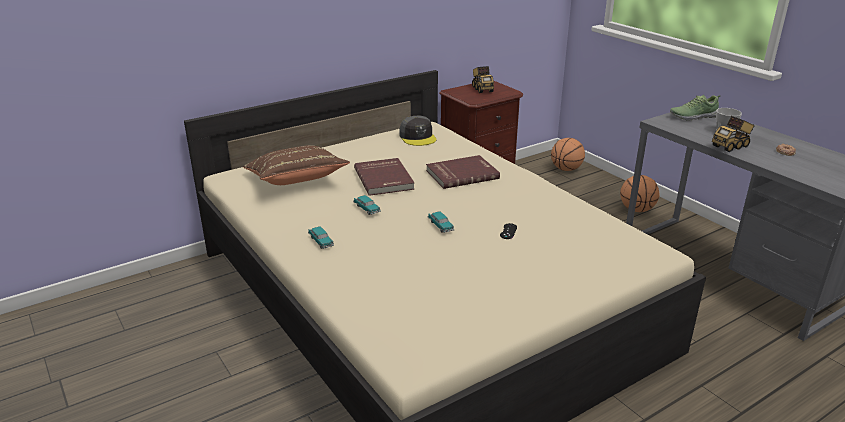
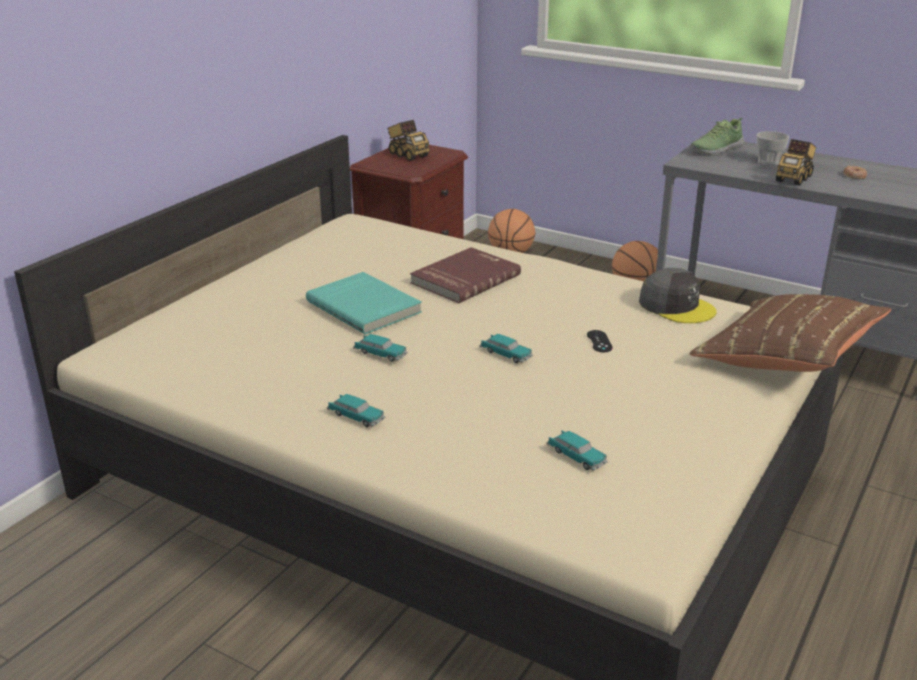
camera: 25 degrees left, 0 degrees up
(296, 181) = (231, 337): brown pillow -> brown pillow (785, 359)
(385, 179) = (365, 306): red book -> turquoise book
(418, 137) = (353, 238): grey cap -> grey cap (676, 306)
(423, 297) = (576, 456): none -> toy car

